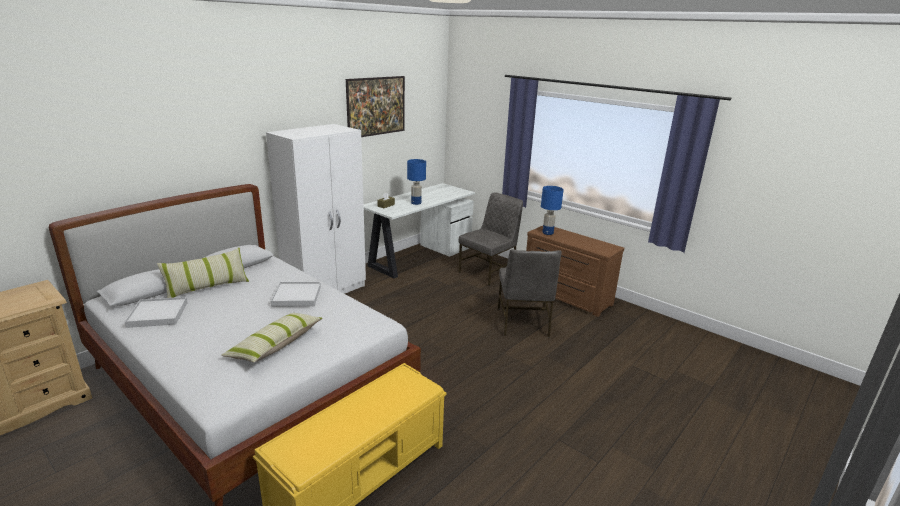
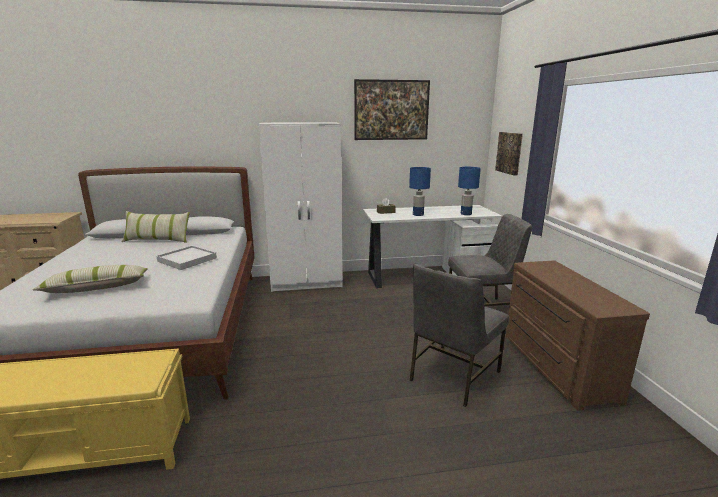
camera: 40 degrees right, 5 degrees down
(158, 314) = (98, 248): white tray -> none
(474, 139) = (509, 153): none -> picture
(548, 233) = (541, 269): blue table lamp -> blue table lamp (466, 214)

